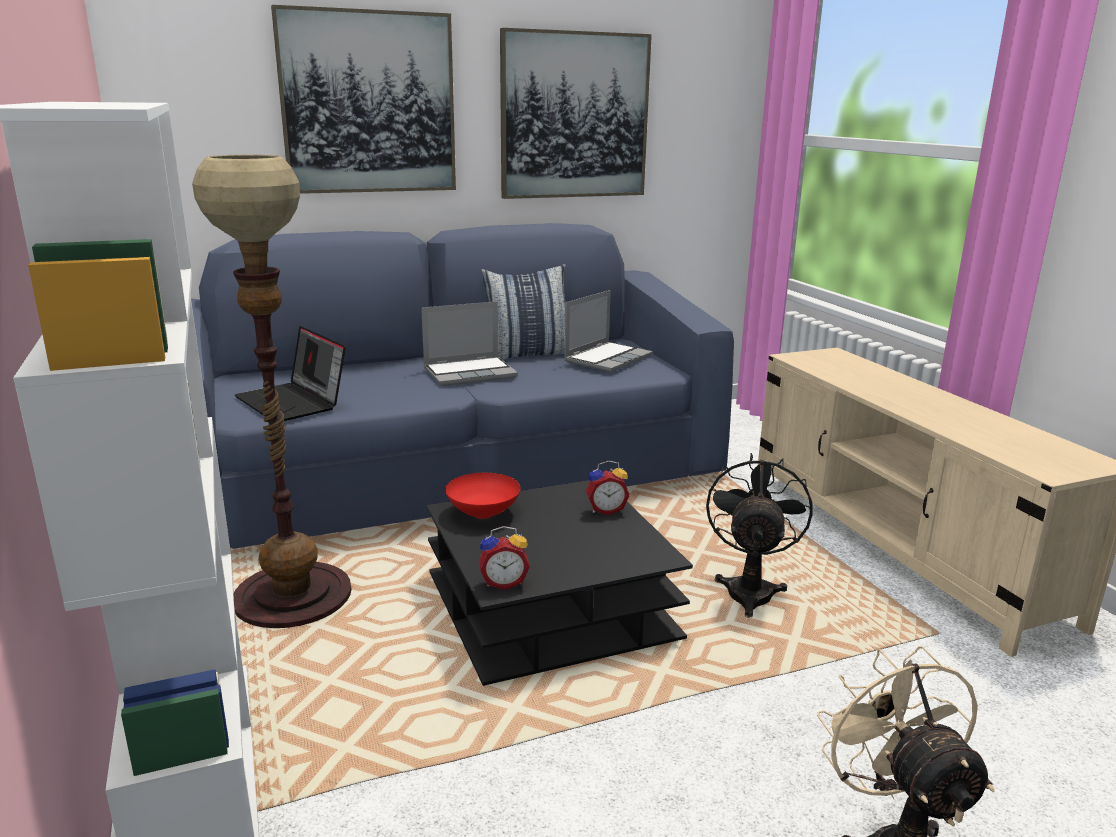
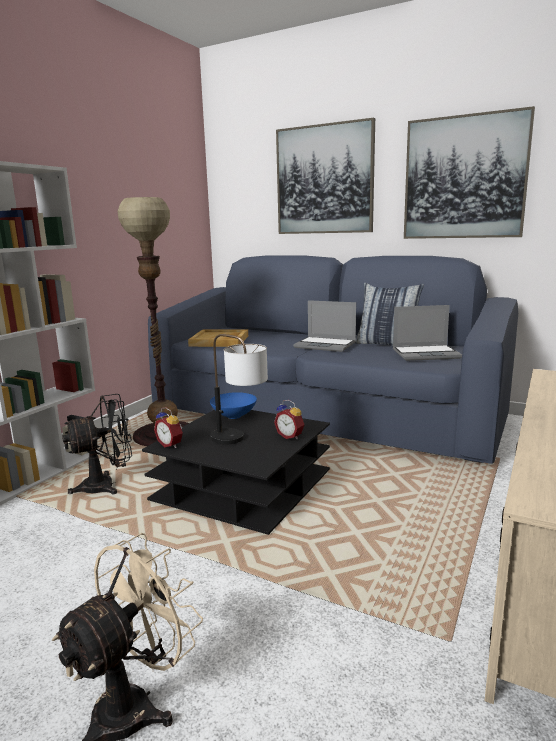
camera: 50 degrees right, 5 degrees down
(293, 402) = (220, 341): laptop -> beige tray
(483, 512) = (234, 416): red bowl -> blue bowl
(572, 540) = (240, 441): none -> table lamp
(750, 589) = (365, 534): black fan -> black fan (107, 485)

